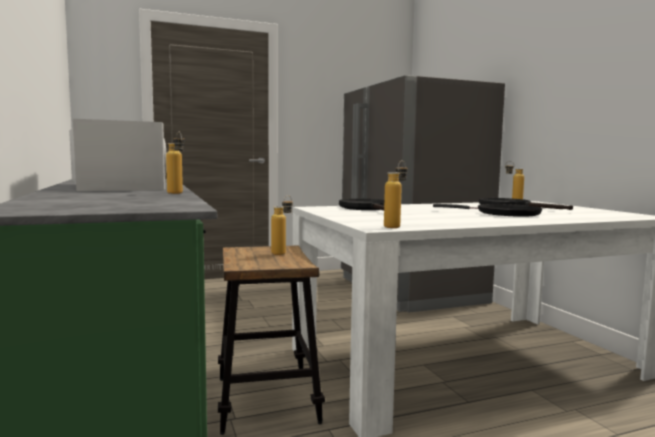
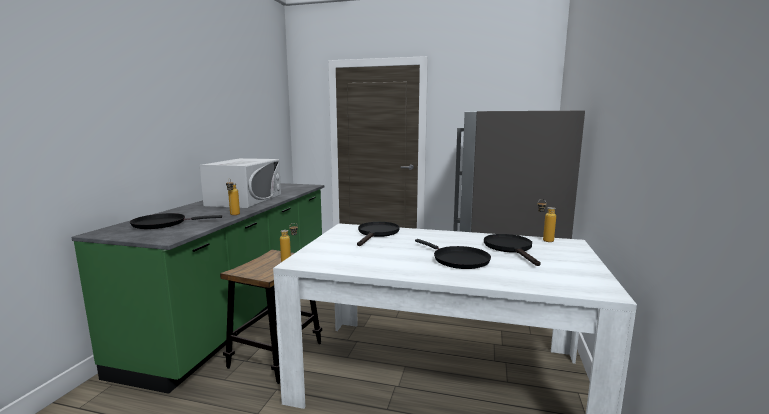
camera: 35 degrees right, 5 degrees up
(97, 201) = (163, 224): none -> black frying pan
(395, 226) = (312, 263): bottle -> none

